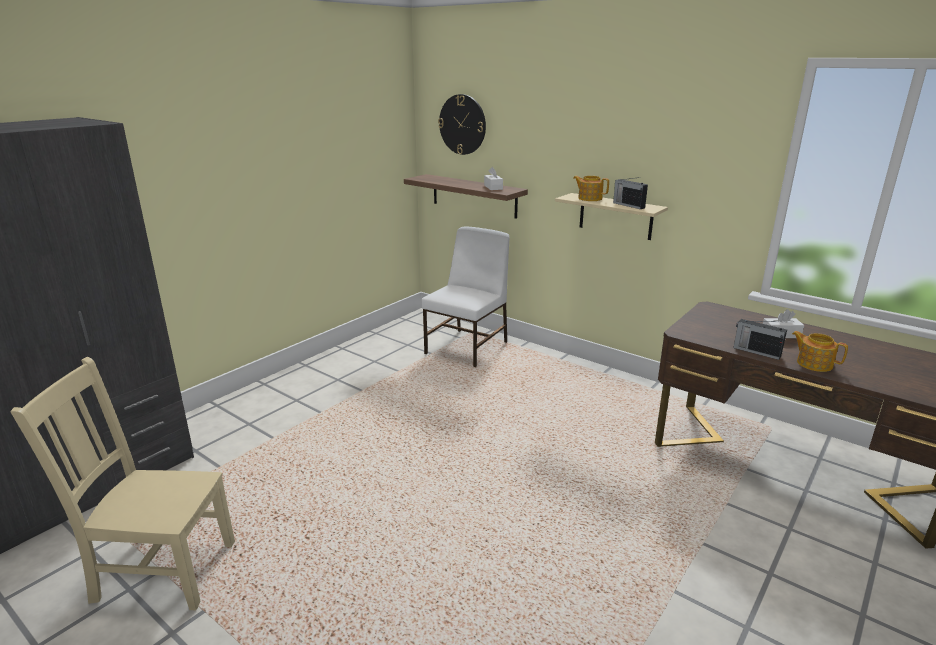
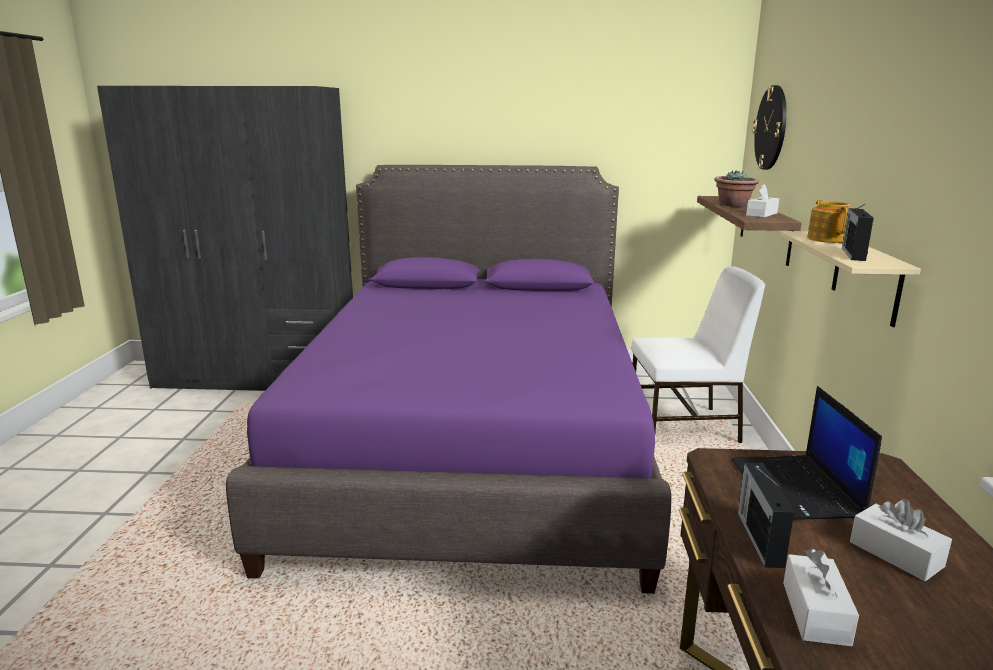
camera: 55 degrees right, 5 degrees down
(161, 570) = (207, 440): beige chair -> none
(391, 428) = (473, 448): none -> purple bed
(454, 183) = (733, 205): none -> potted plant
(720, 329) = (797, 489): none -> laptop
(813, 363) = (815, 613): teapot -> white tissue box

